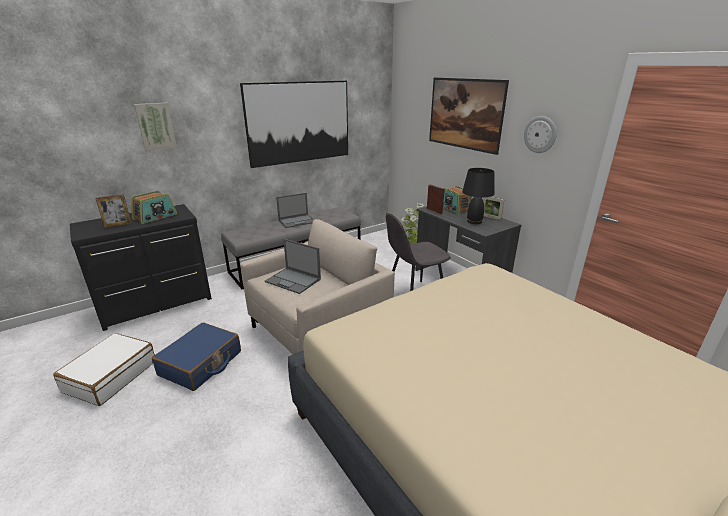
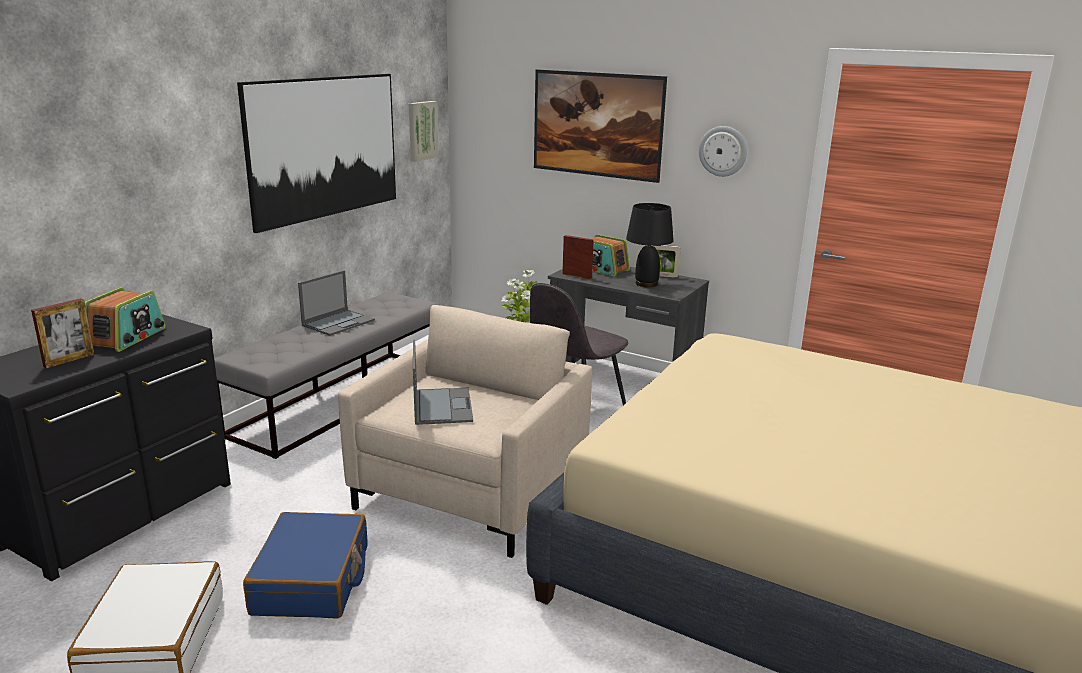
camera: 25 degrees left, 5 degrees down
(155, 126) = (103, 166): picture -> picture (421, 130)
(293, 280) = (442, 406): laptop -> laptop turned 105 degrees counterclockwise

